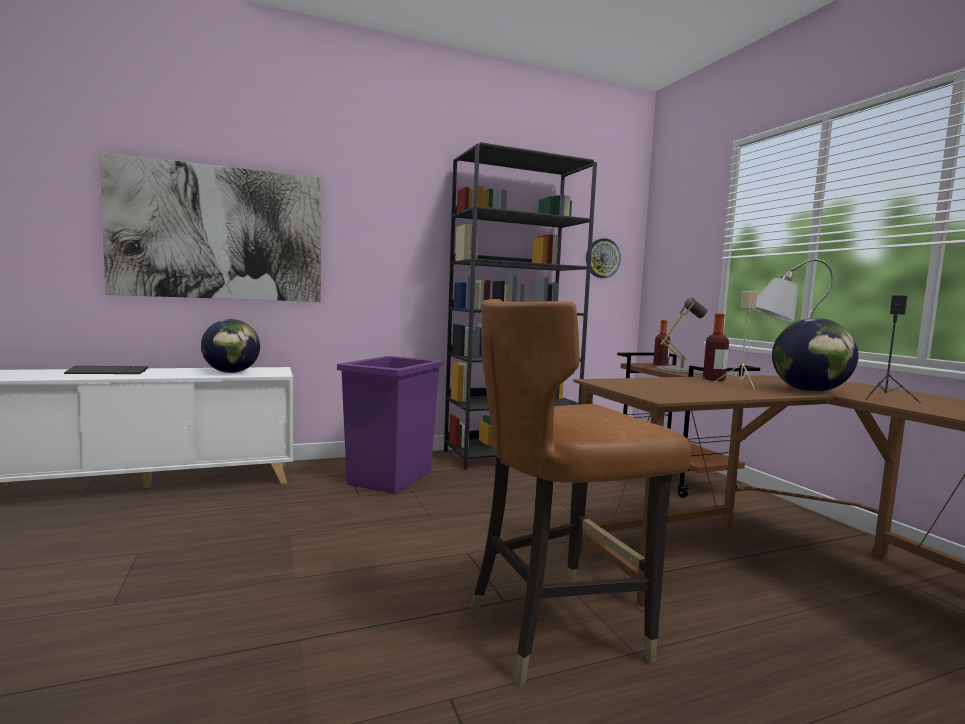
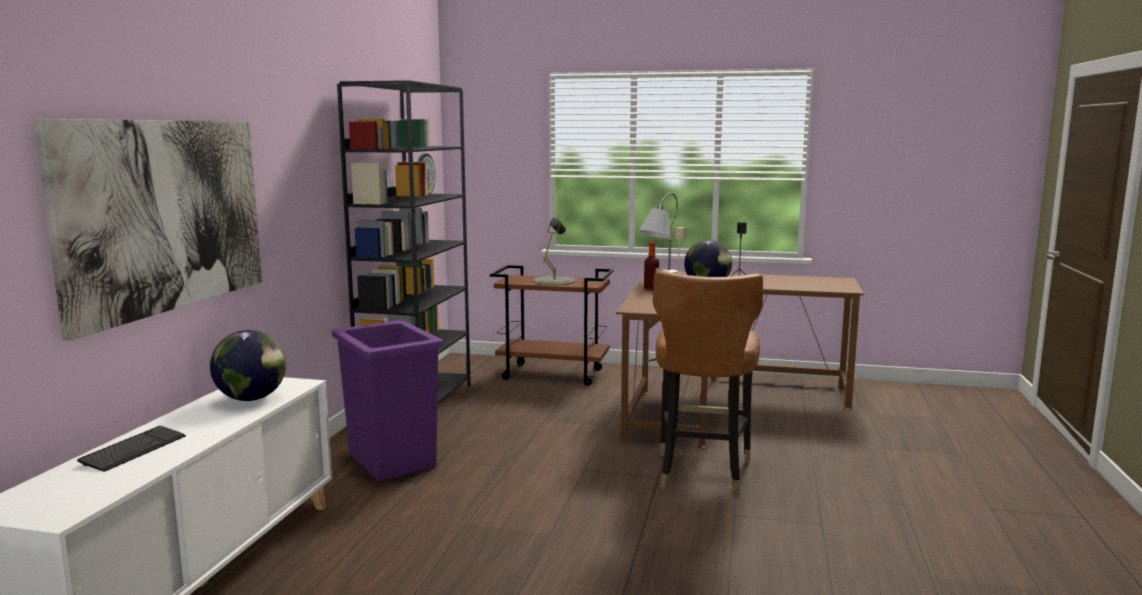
camera: 55 degrees left, 5 degrees up
(660, 364) = (519, 278): bottle -> none

